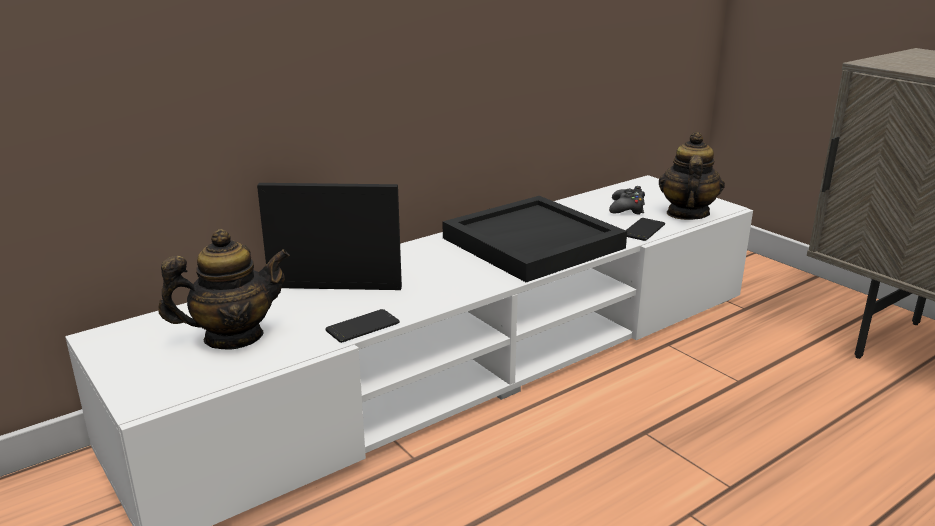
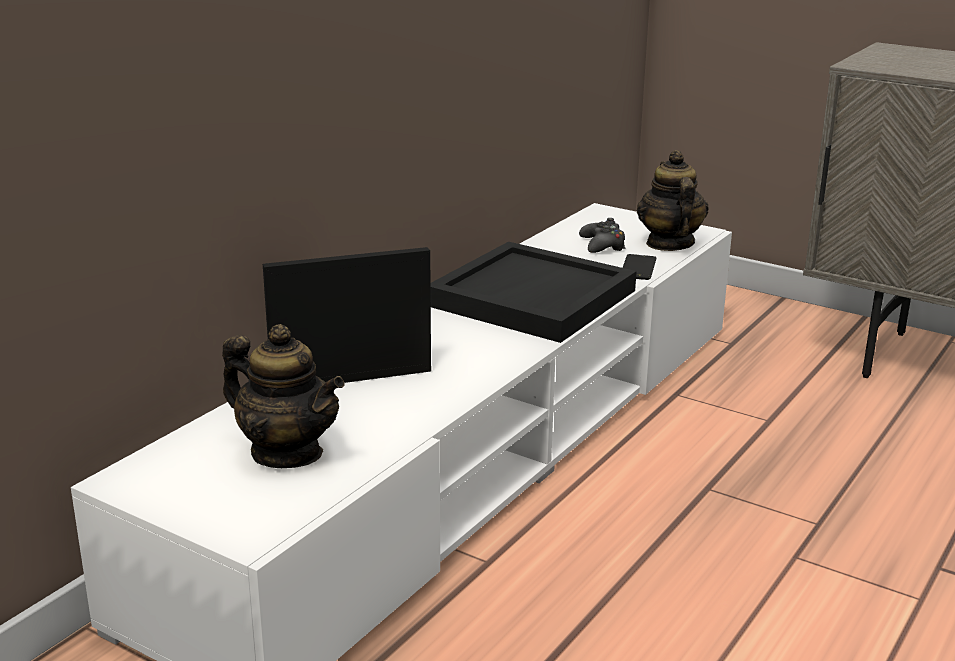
camera: 20 degrees left, 0 degrees up
(233, 337) = (287, 453): teapot -> teapot turned 75 degrees clockwise
(362, 327) = (425, 417): phone -> none

